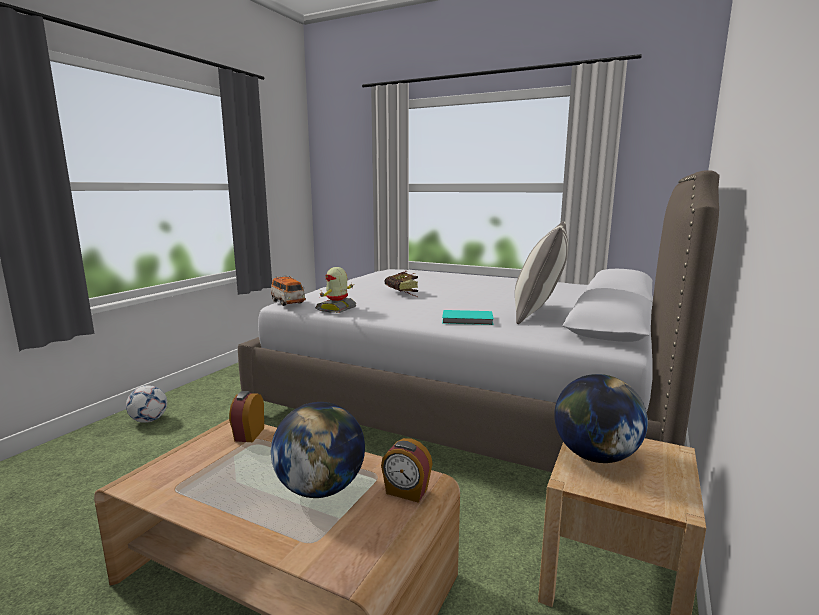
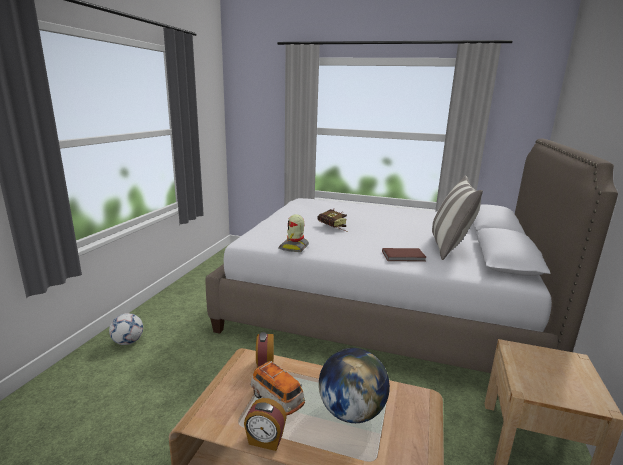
camera: 10 degrees left, 5 degrees up
(288, 302) = (248, 241): toy car -> toy car (277, 399)
(406, 492) = (414, 408): alarm clock -> alarm clock (265, 440)
(468, 320) = (404, 256): turquoise book -> brown book
(595, 456) = (530, 367): globe -> none

